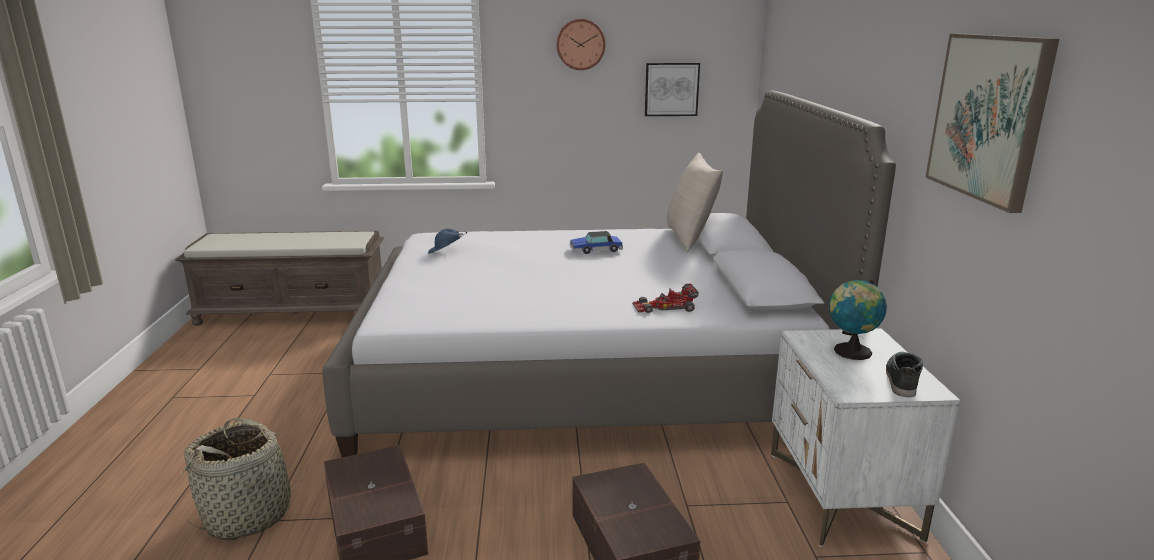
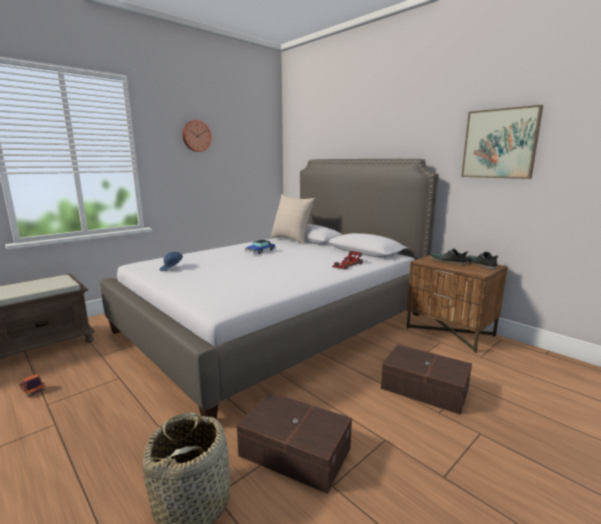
camera: 40 degrees left, 5 degrees down
(276, 356) = (33, 390): none -> toy truck
(671, 89) = (245, 164): picture -> none
(842, 495) = (450, 332): white nightstand -> brown nightstand
(850, 352) = (447, 262): globe -> shoe

